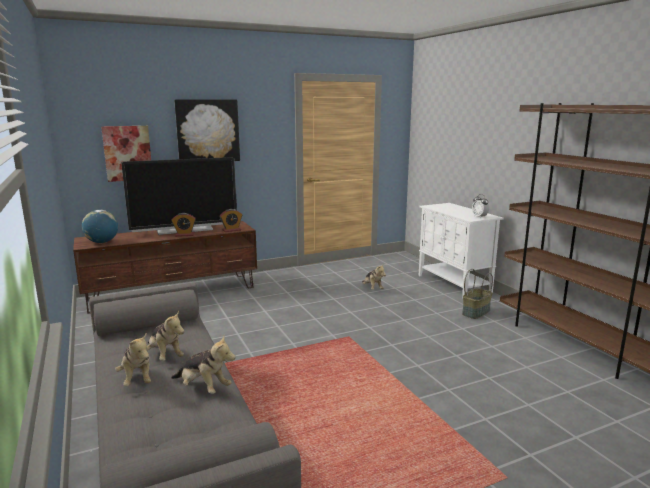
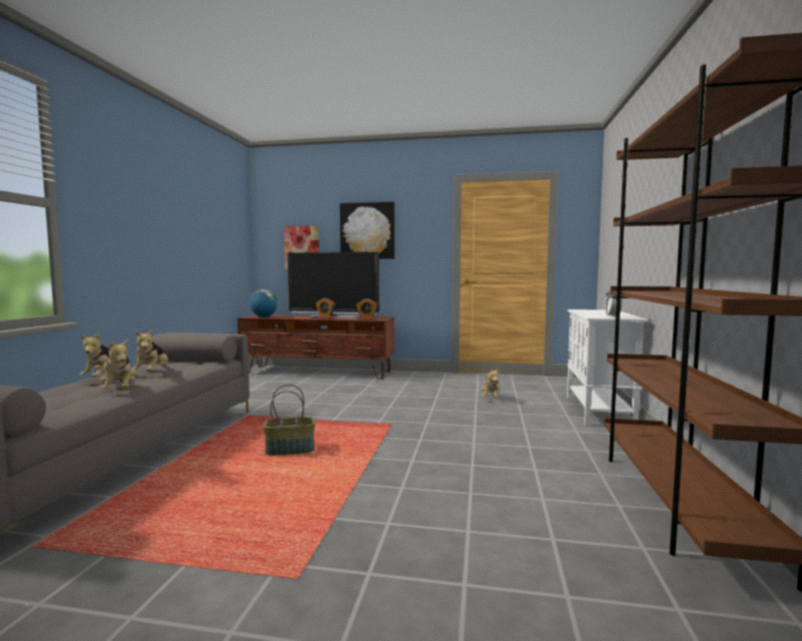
camera: 35 degrees right, 10 degrees down
(475, 312) = (577, 438): basket -> basket (290, 450)

